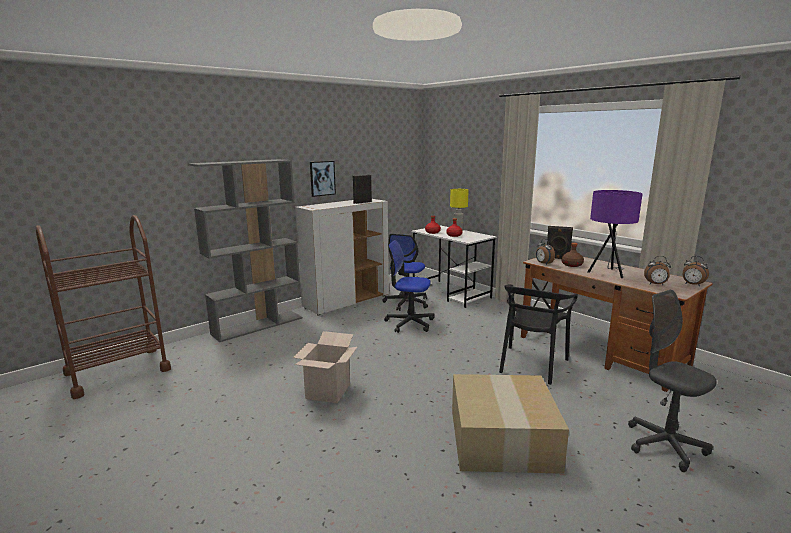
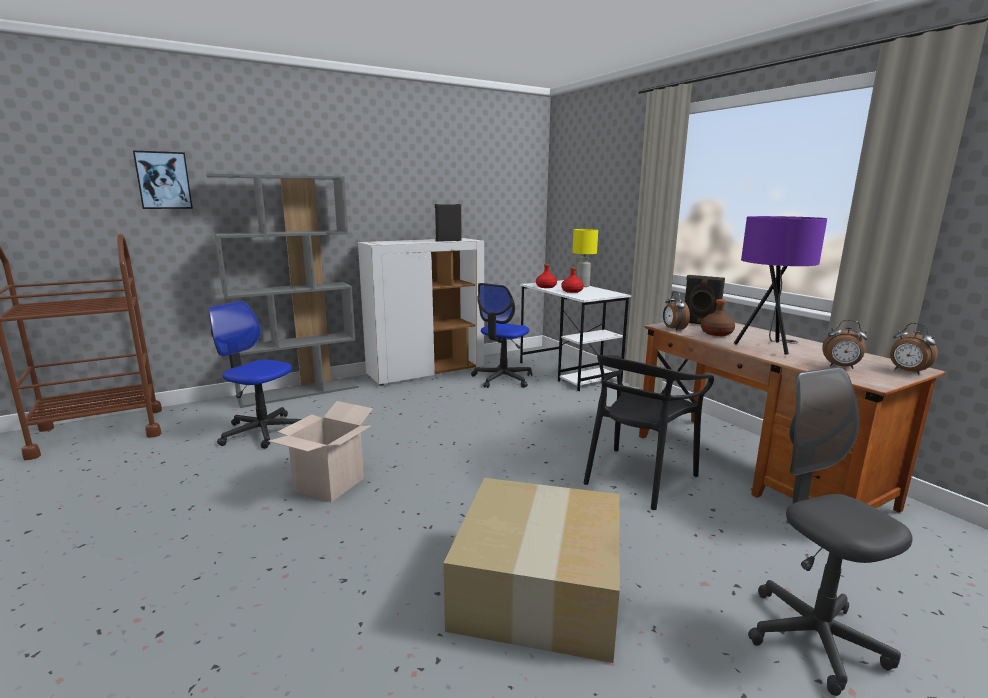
camera: 10 degrees right, 0 degrees up
(322, 178) = (398, 207): picture -> picture (163, 180)
(409, 323) = (492, 404): office chair -> office chair (262, 431)

